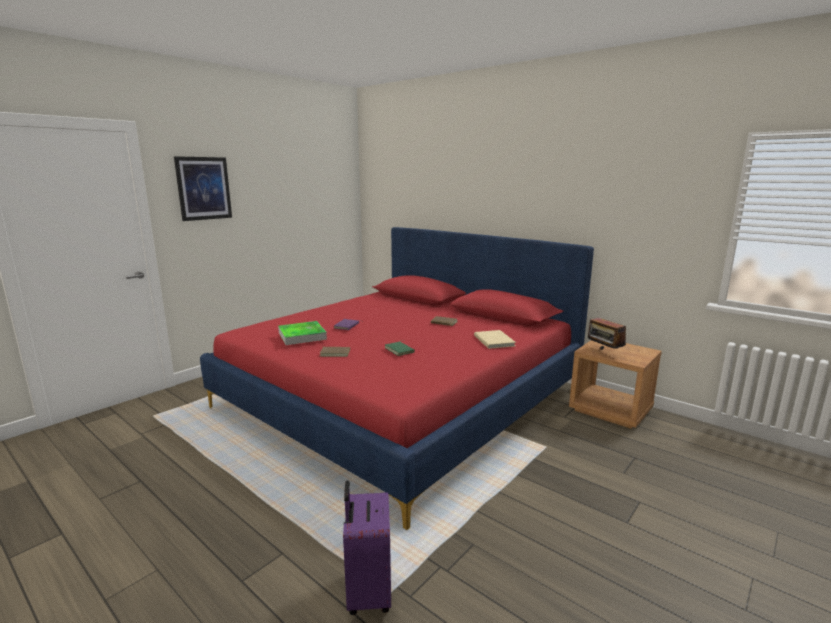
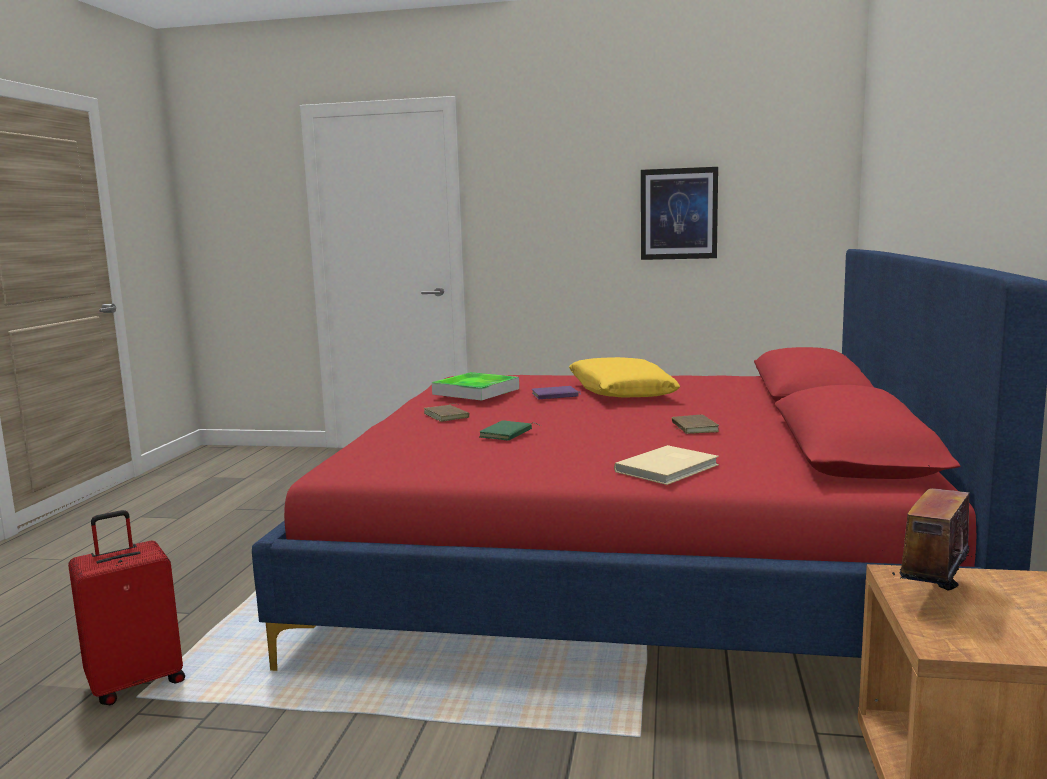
camera: 60 degrees right, 5 degrees down
(203, 188) = (536, 180): picture -> picture (678, 214)
(359, 316) = (620, 392): none -> yellow pillow
(367, 593) = (136, 683): purple suitcase -> red suitcase

